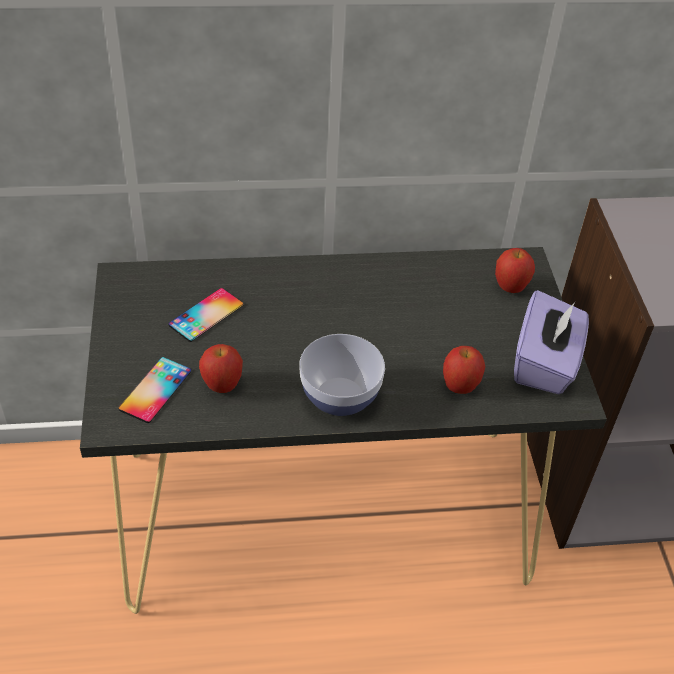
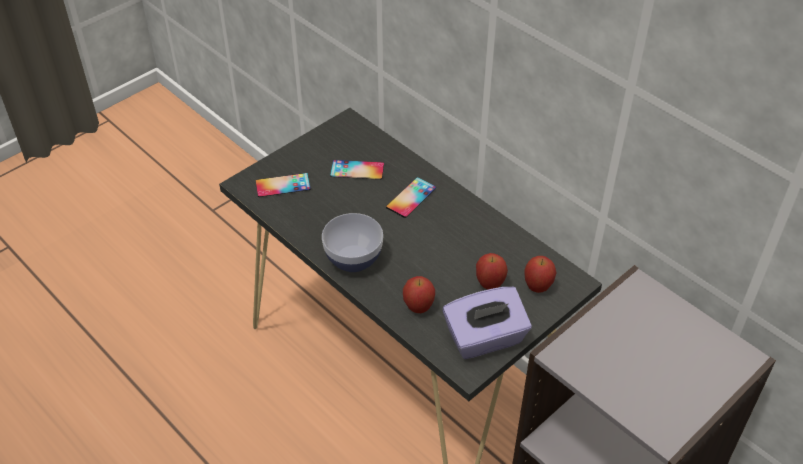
camera: 55 degrees right, 0 degrees up
(222, 386) = (312, 208): apple -> apple (489, 284)
(296, 299) = (411, 197): none -> phone

